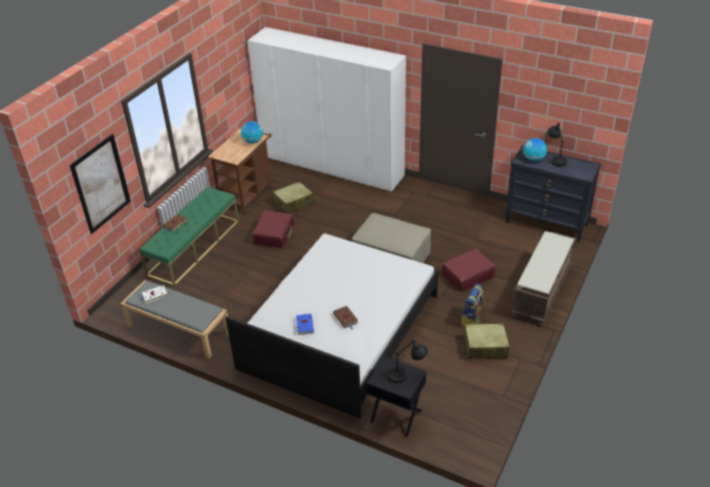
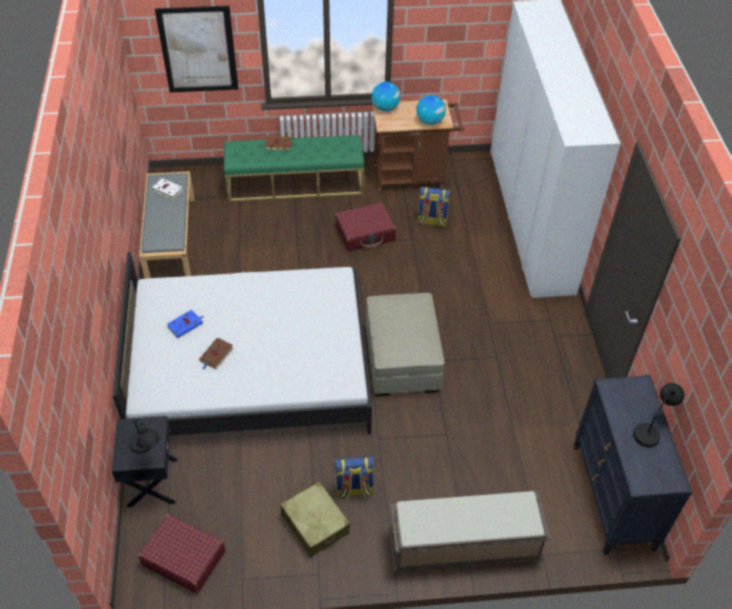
camera: 55 degrees right, 10 degrees up
(293, 203) = (431, 221): beige suitcase -> backpack
(467, 275) = (432, 449): red suitcase -> red suitcase (184, 558)
(533, 159) = (626, 402): globe -> globe (385, 108)

